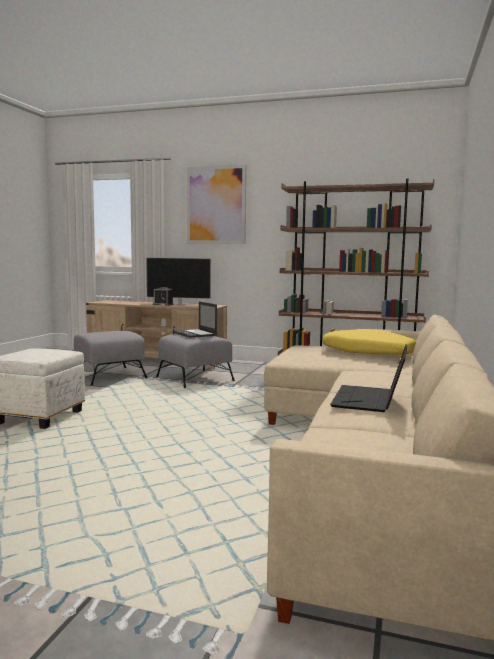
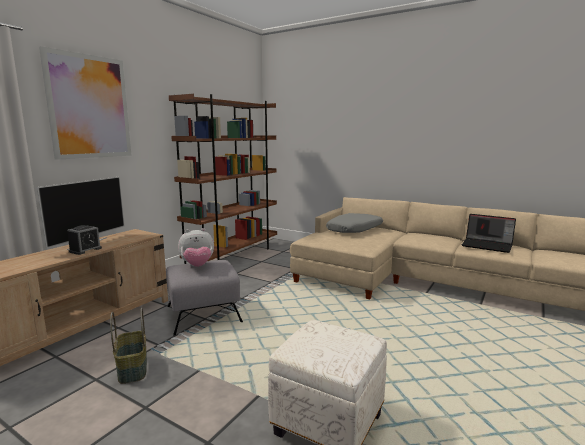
camera: 75 degrees left, 5 degrees up
(110, 375) = (132, 368): grey ottoman -> basket
(195, 334) = (197, 266): laptop -> plush toy
(367, 353) = (355, 230): yellow pillow -> grey pillow

